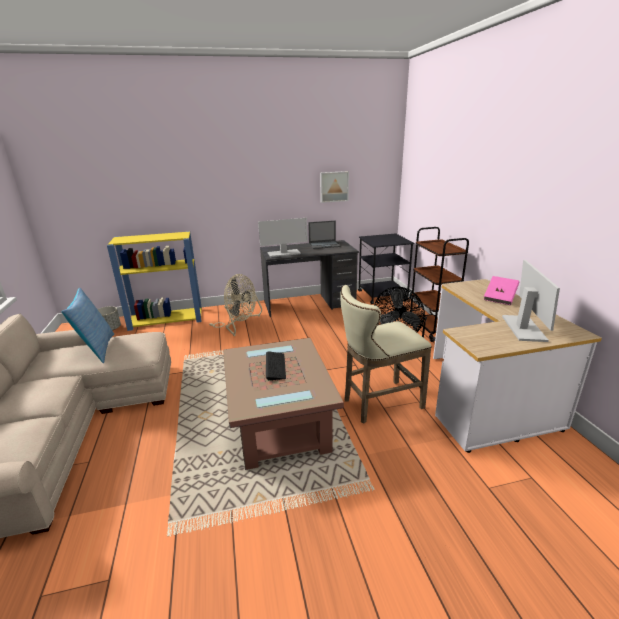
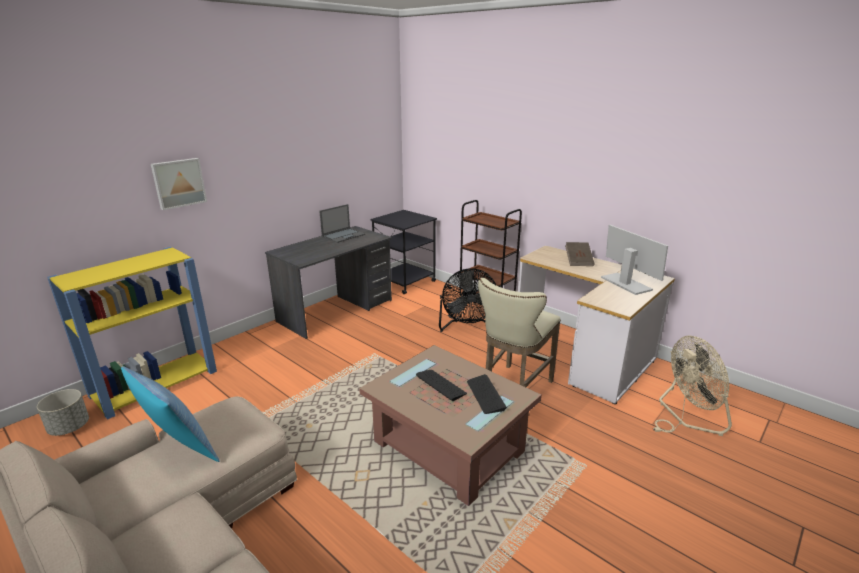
camera: 35 degrees left, 0 degrees up
(238, 324) = (274, 359): beige fan -> beige fan (682, 414)
(283, 253) = (310, 255): monitor -> none
(297, 385) = (485, 395): none -> keyboard
(334, 186) = (340, 164): picture -> picture (178, 183)
(500, 298) = (578, 261): pink book -> brown book

